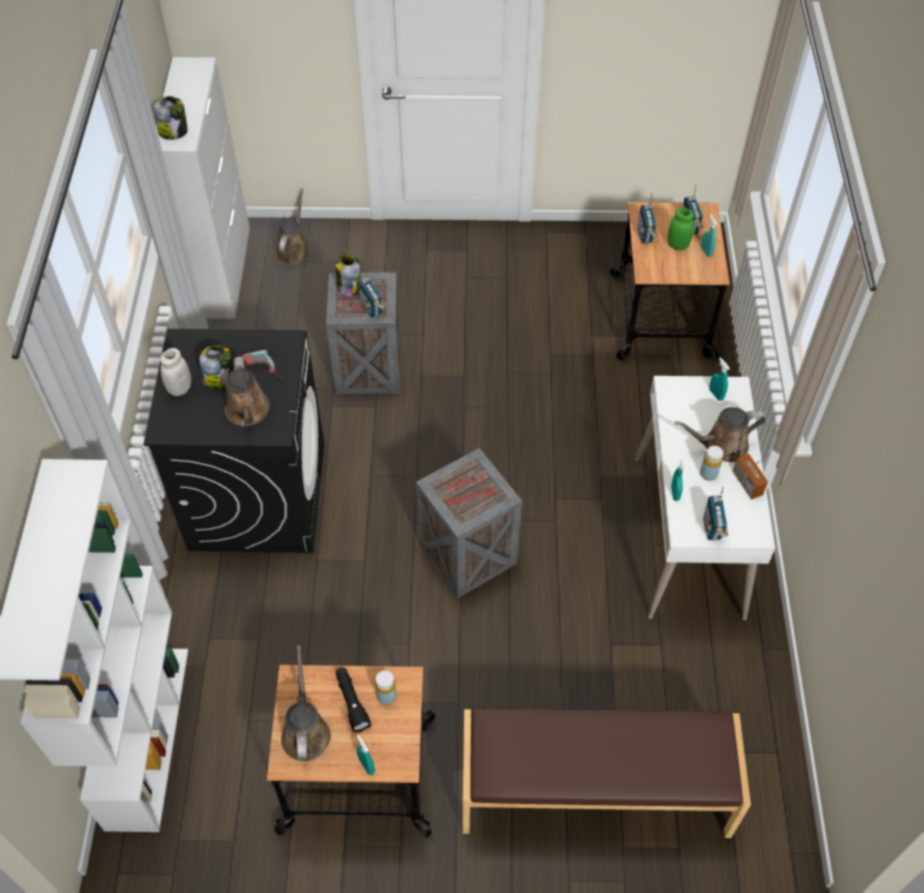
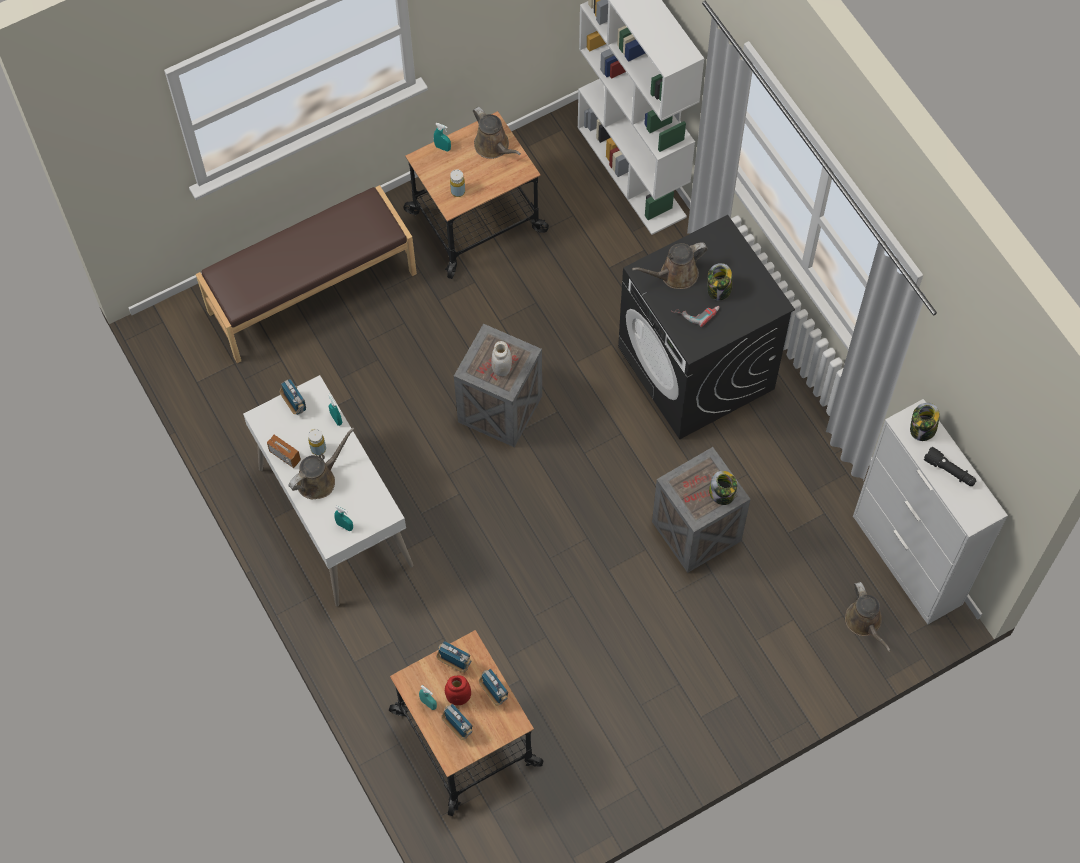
camera: 150 degrees right, 10 degrees up
(179, 388) = (740, 267): white jar -> white jar (502, 368)
(248, 412) = (675, 275): brown watering can -> brown watering can turned 75 degrees counterclockwise
(351, 702) = (477, 177): black flashlight -> black flashlight (949, 471)
(371, 308) = (686, 482): radio -> radio (455, 662)
(677, 245) = (458, 697): green jar -> red jar

